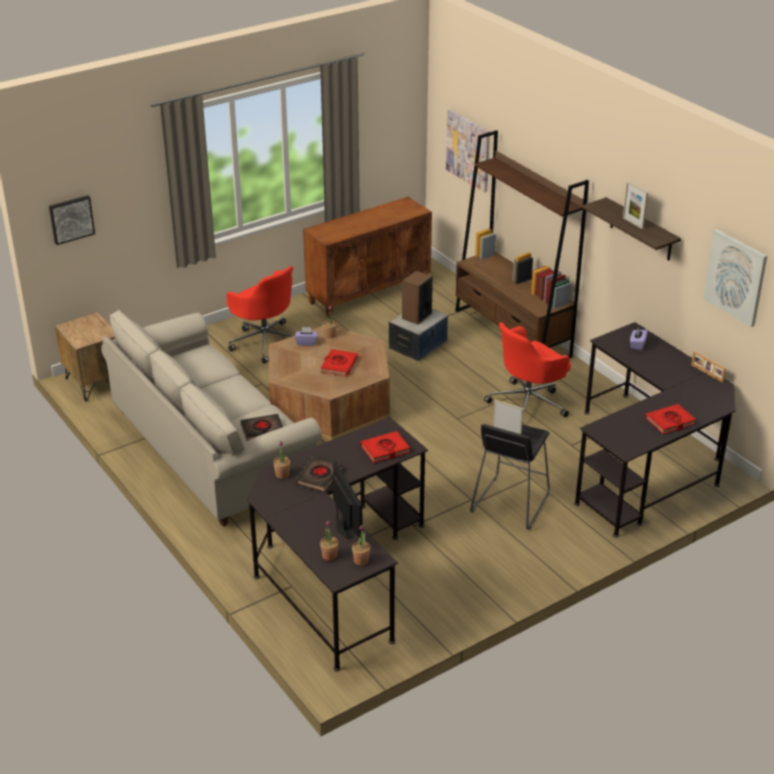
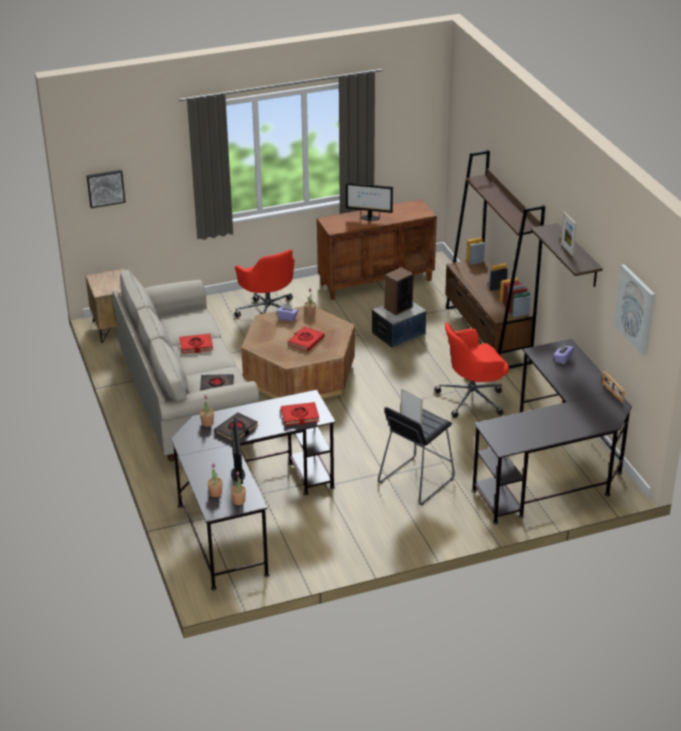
camera: 15 degrees right, 0 degrees up
(361, 222) = (369, 218): none -> monitor
(468, 150) = (472, 164): picture -> none
(670, 422) = (555, 430): red book -> red book (196, 346)

